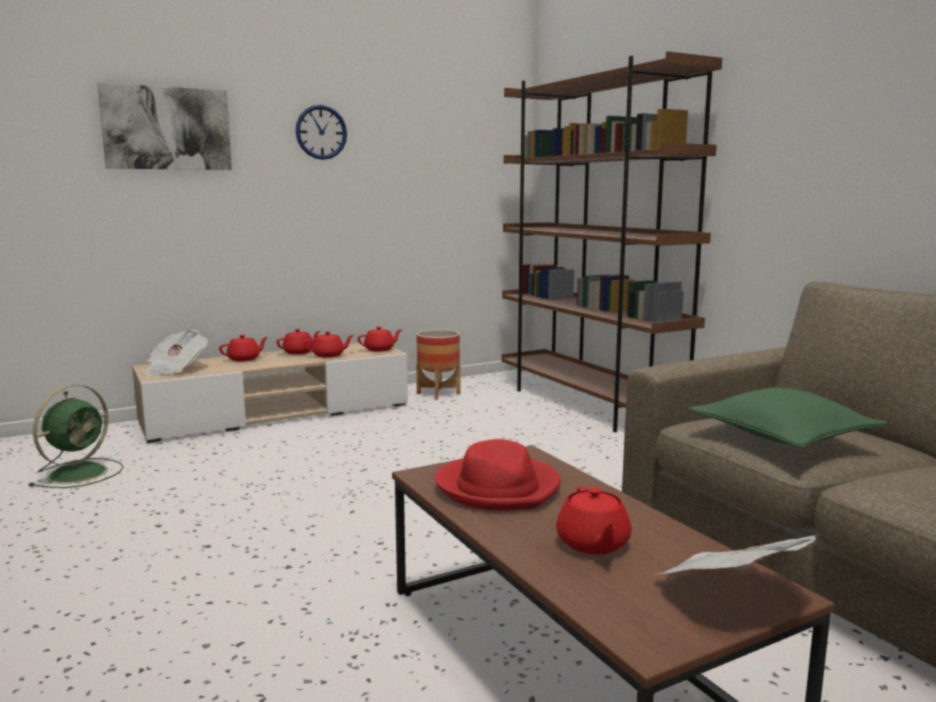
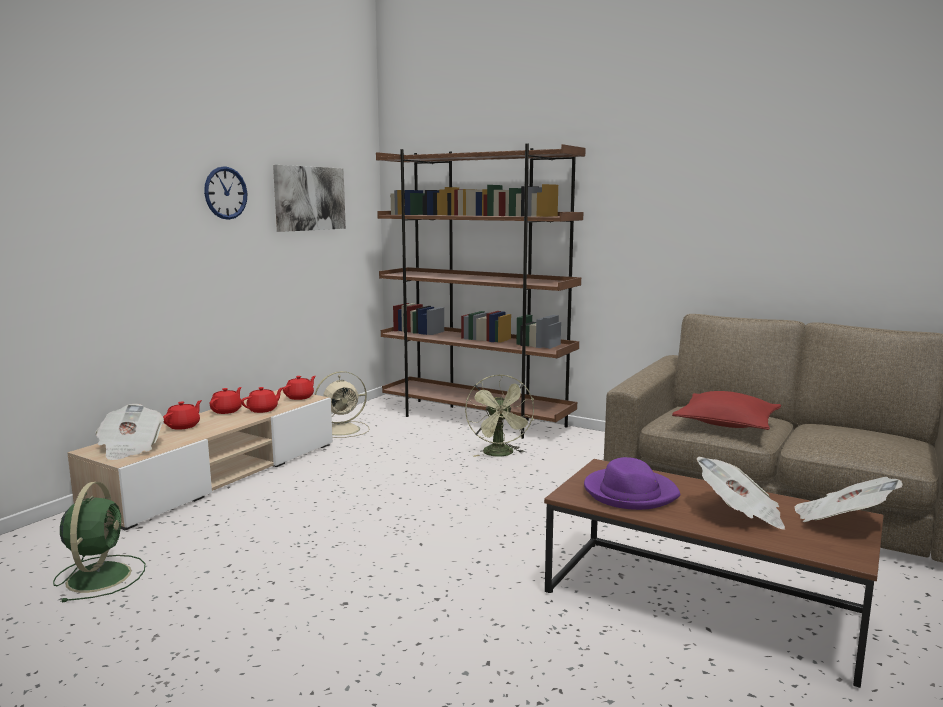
camera: 30 degrees left, 0 degrees up
(167, 128) = (88, 194): picture -> picture (309, 198)
(438, 393) = (343, 429): planter -> beige fan
(498, 487) = (629, 492): red hat -> purple hat
(564, 443) = (500, 454): none -> green fan
(593, 544) = (740, 514): red teapot -> newspaper
(783, 436) = (726, 423): green pillow -> red pillow

